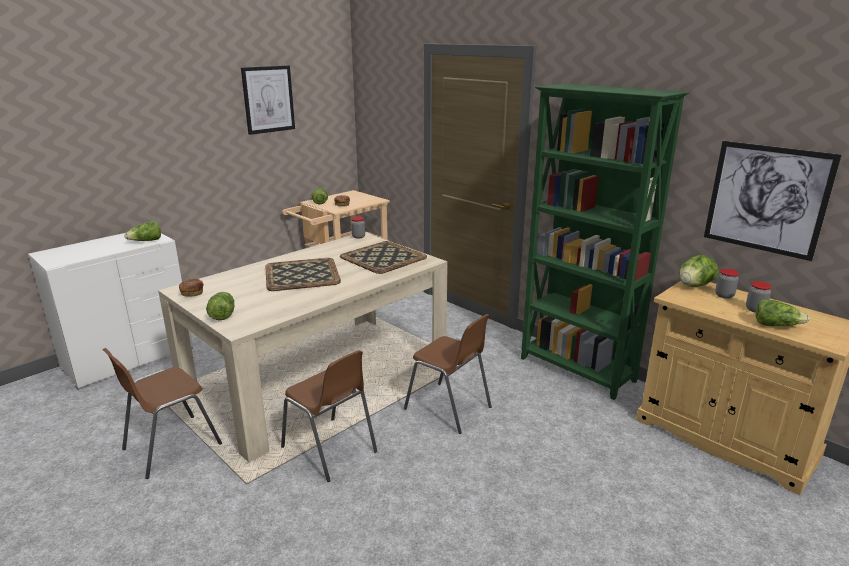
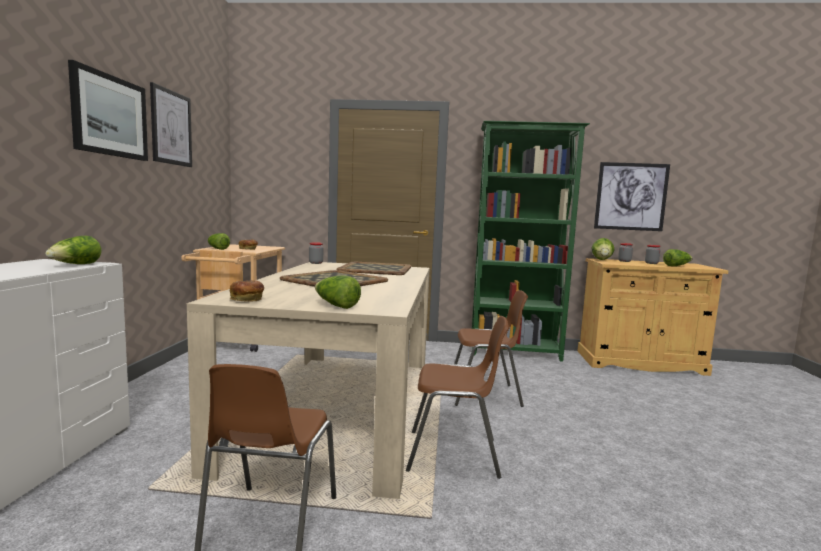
camera: 40 degrees left, 15 degrees down
(200, 110) = (110, 116): none -> picture

